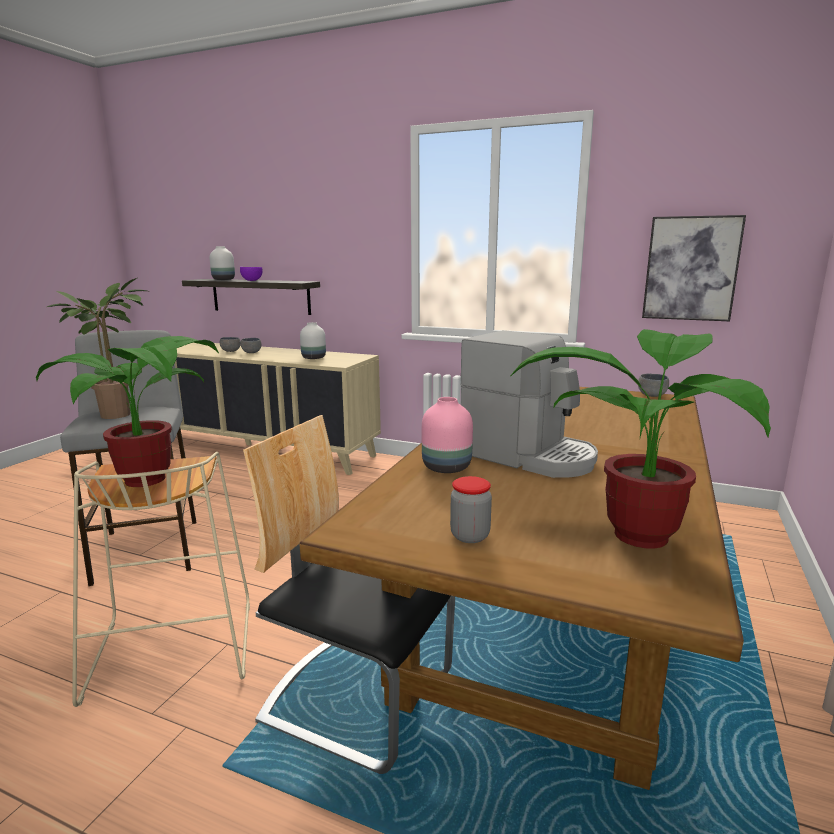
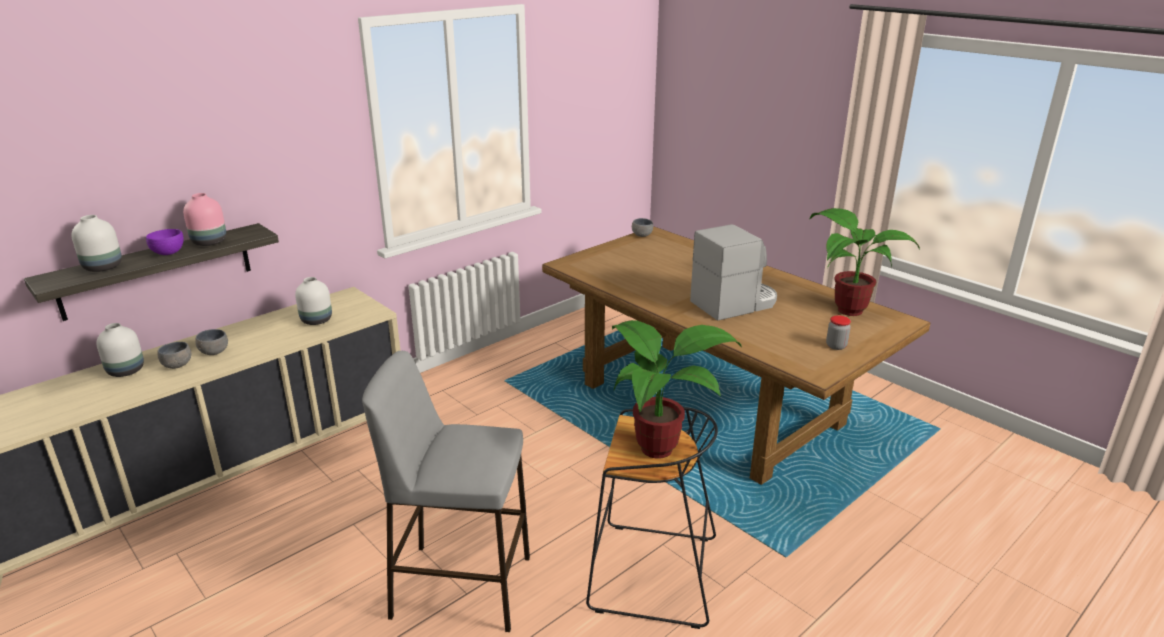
camera: 65 degrees left, 10 degrees up
(118, 413) = (470, 451): potted plant -> none
(172, 647) = (650, 574): beige stool -> black stool
(220, 347) = (127, 371): none -> white vase
(357, 698) = (749, 494): chair -> none
(446, 468) = (741, 330): pink vase -> pink vase (209, 242)
(691, 268) = (593, 128): picture -> none

